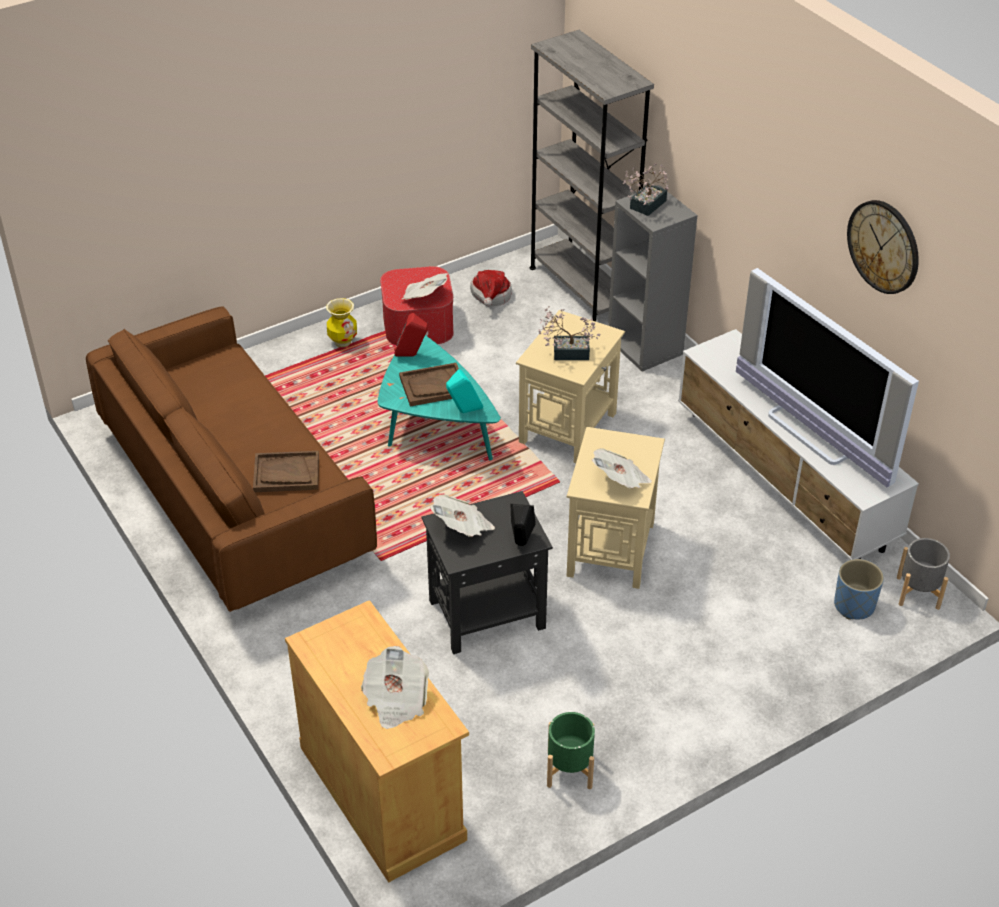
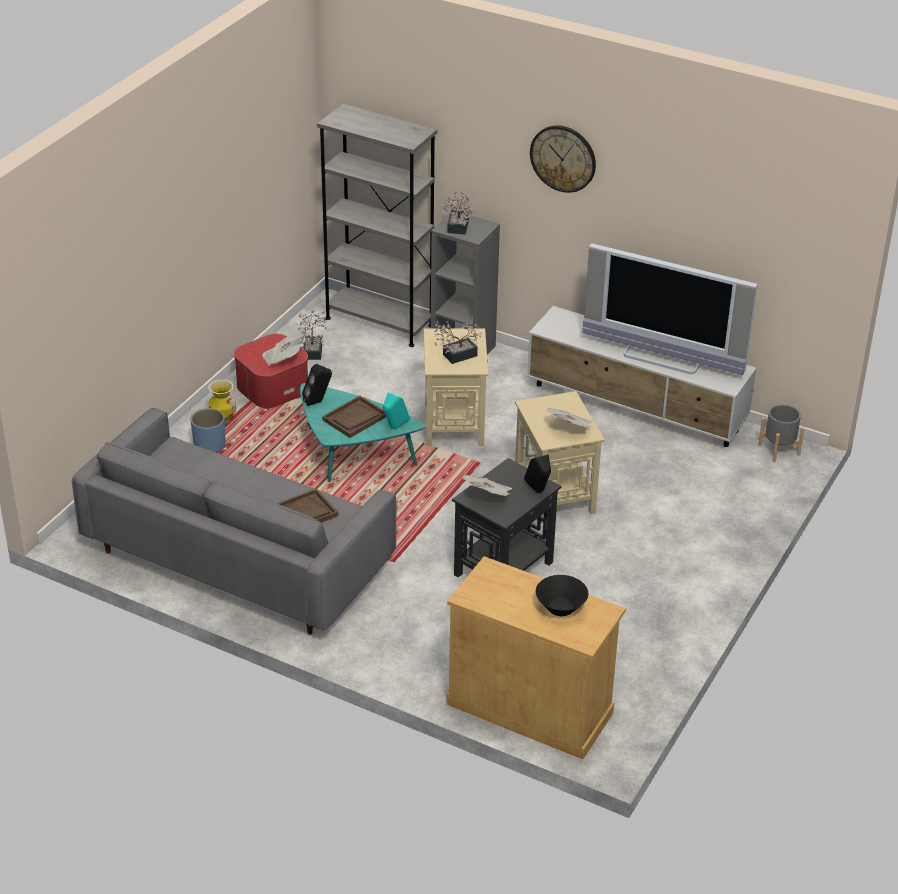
camera: 30 degrees left, 5 degrees down
(235, 496) = (238, 558): brown sofa -> grey sofa
(396, 700) = (561, 608): newspaper -> black bowl
(411, 355) = (318, 402): red speaker -> black speaker
(490, 297) = (313, 349): hat -> potted plant
(570, 769) = (644, 643): green planter -> none
(854, 605) = (745, 472): blue planter -> blue planter (209, 446)
(884, 246) = (693, 197): wall clock -> wall clock (563, 158)

